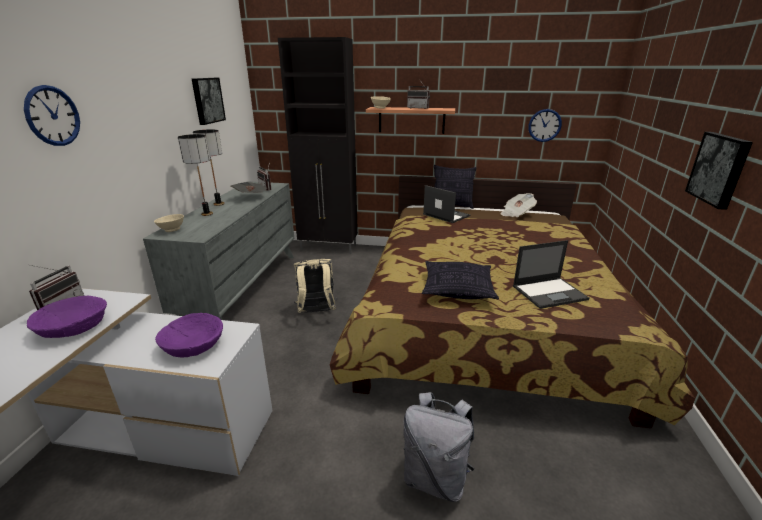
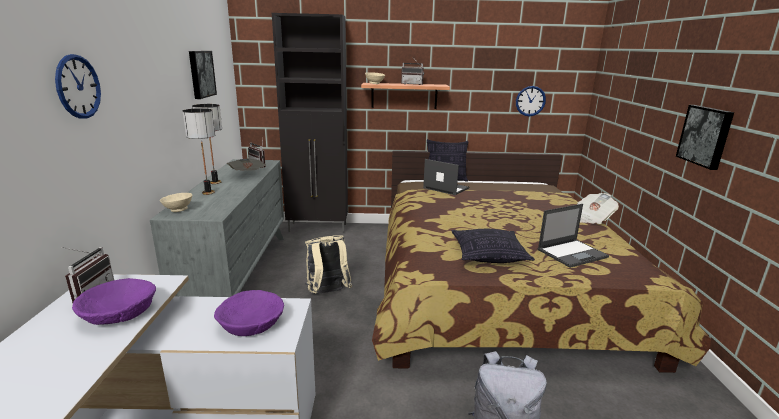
camera: 10 degrees left, 5 degrees down
(516, 214) = (510, 185): newspaper -> newspaper (592, 218)

